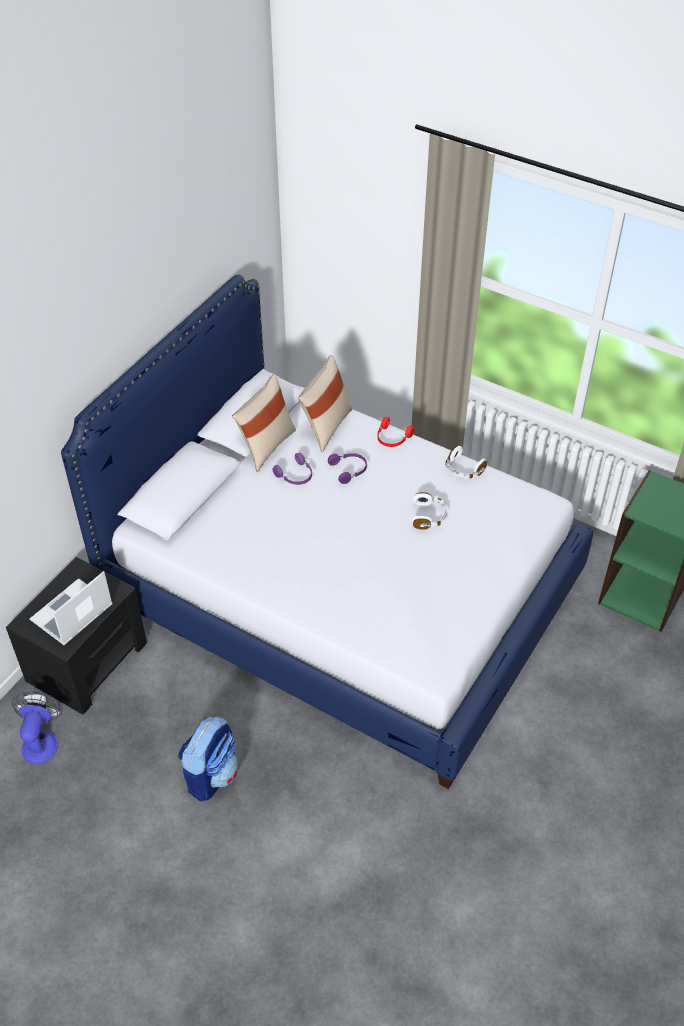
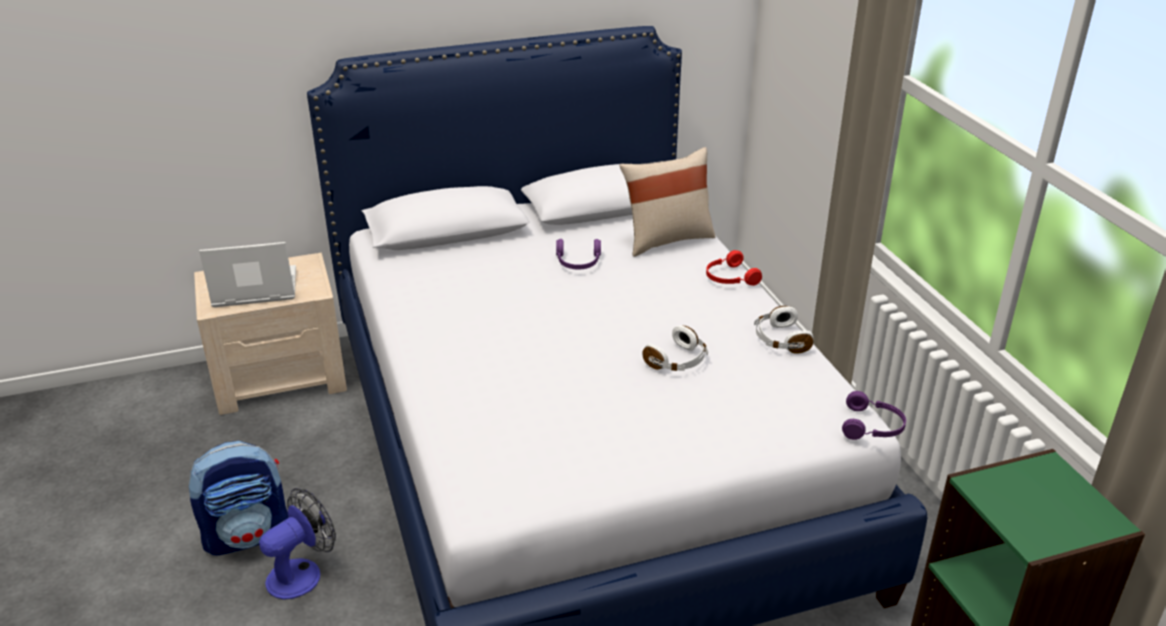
camera: 40 degrees right, 15 degrees down
(41, 740) = (162, 414): fan -> fan (302, 573)
(87, 661) = (281, 376): black nightstand -> beige nightstand
(266, 446) = (582, 229): beige pillow -> none
(349, 470) = (642, 282): purple headphones -> purple headphones (873, 427)

